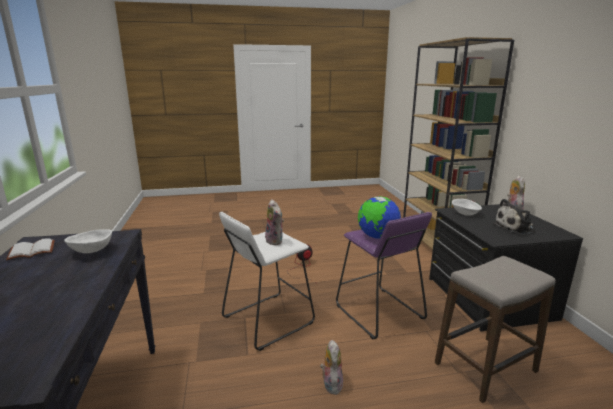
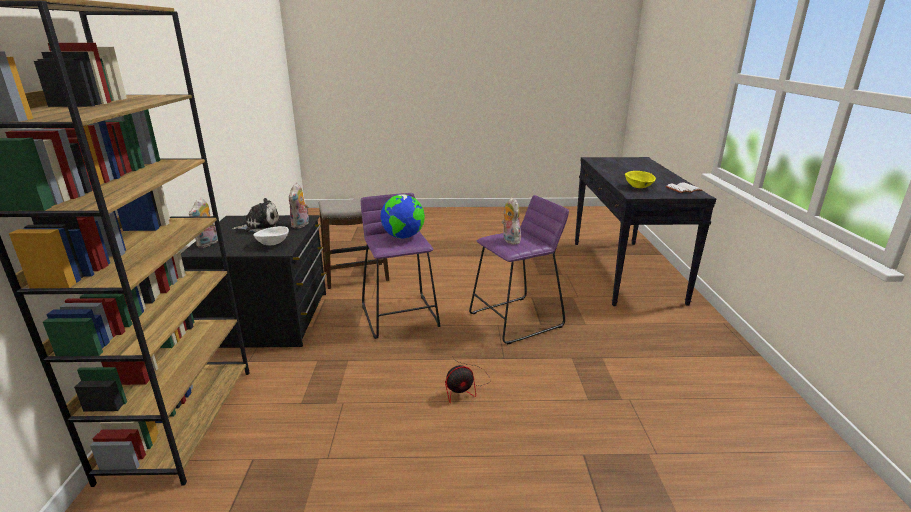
camera: 170 degrees left, 5 degrees up
(92, 251) = (638, 187): white bowl -> yellow bowl
(268, 319) = (516, 320): white stool -> purple stool
(331, 384) = (470, 278): plush toy -> plush toy (301, 225)

